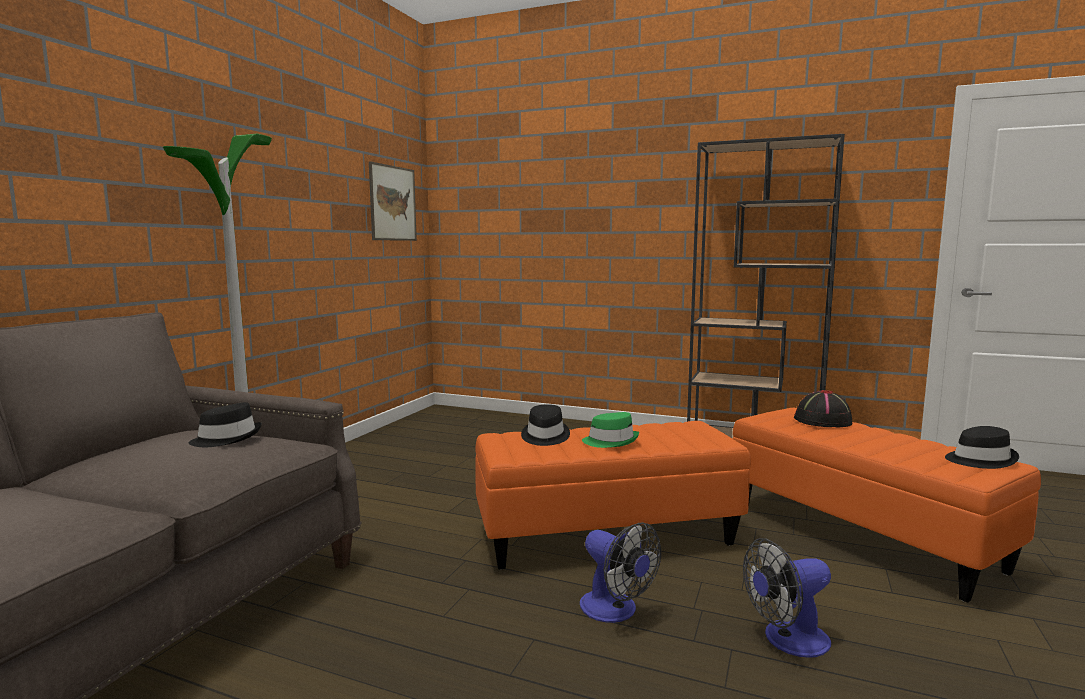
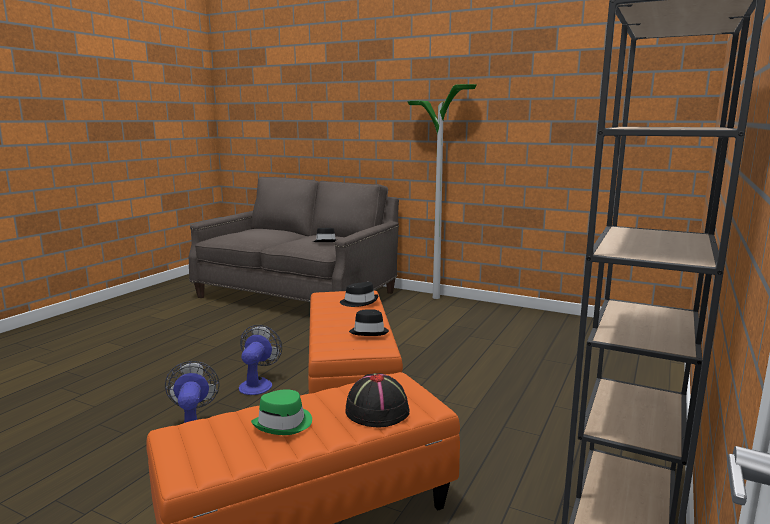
camera: 95 degrees right, 5 degrees up
(393, 203) = (639, 117): picture -> none
(611, 441) = (341, 317): green hat -> green hat (284, 423)
(615, 611) = (258, 384): fan -> fan turned 135 degrees clockwise
(979, 460) = (204, 458): black hat -> black hat (369, 332)

